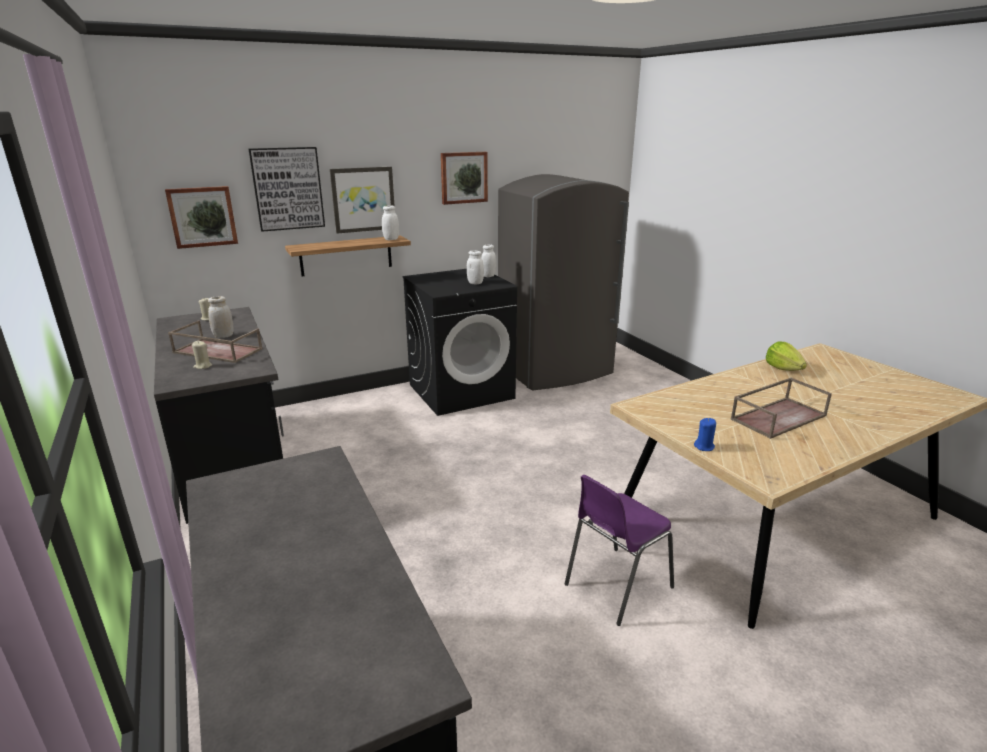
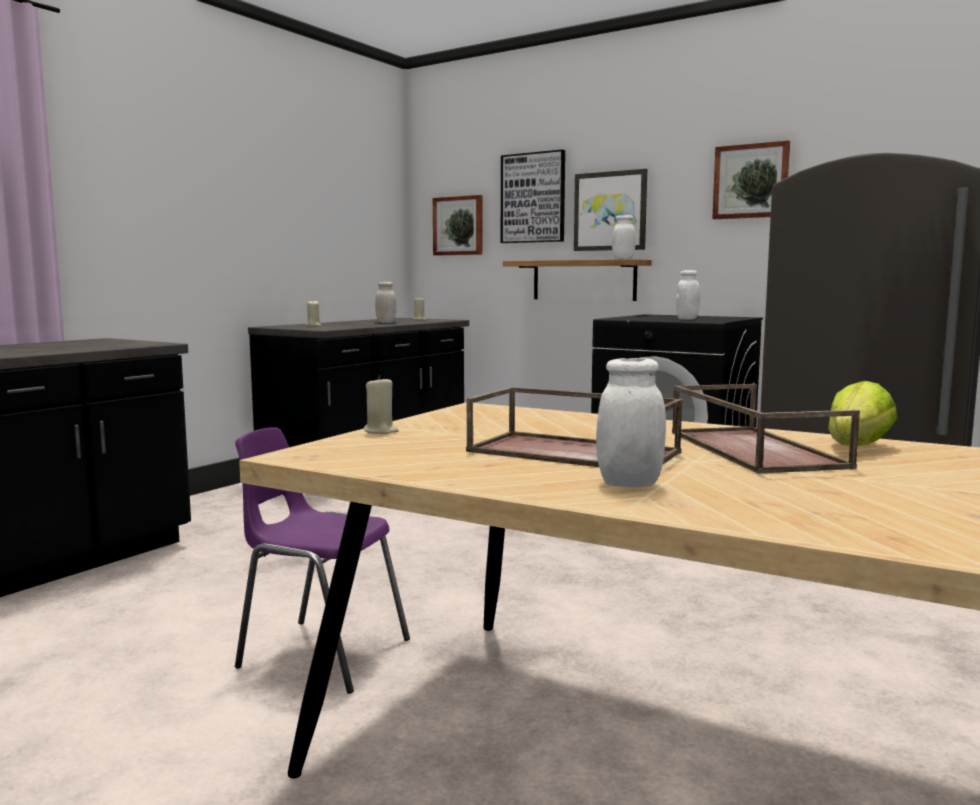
camera: 60 degrees right, 15 degrees down
(216, 351) = (350, 324): brown tray -> brown tray (751, 449)
(488, 276) = (732, 319): white jar -> white jar (629, 484)
(704, 447) = (380, 431): blue candle -> beige candle

